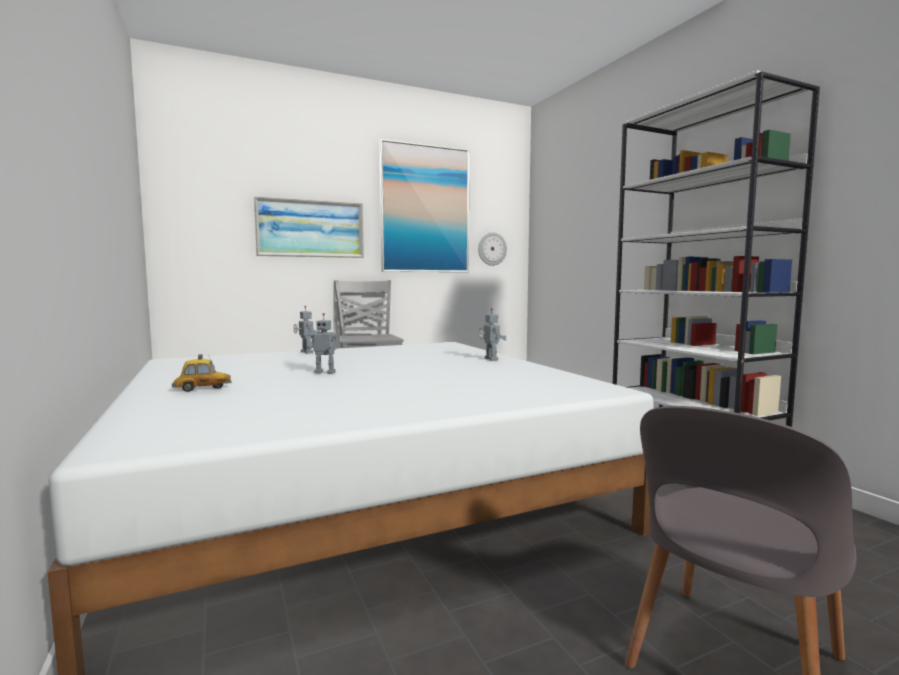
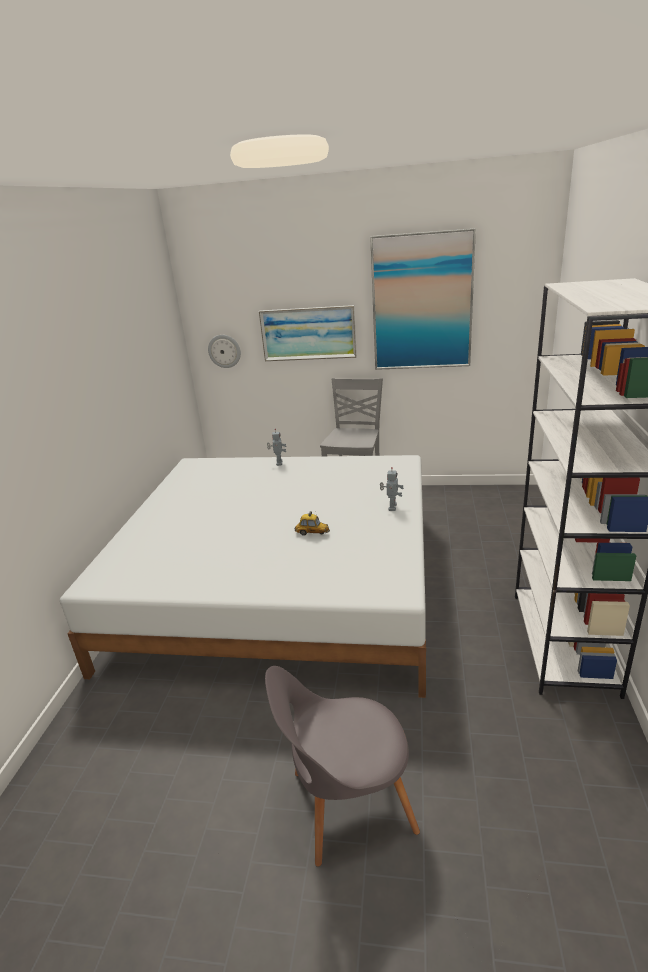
camera: 35 degrees right, 20 degrees up
(202, 389) = (169, 520): toy car -> toy car (312, 533)
(325, 372) = (253, 508): toy robot -> none
(492, 249) = (502, 338): wall clock -> wall clock (224, 351)

